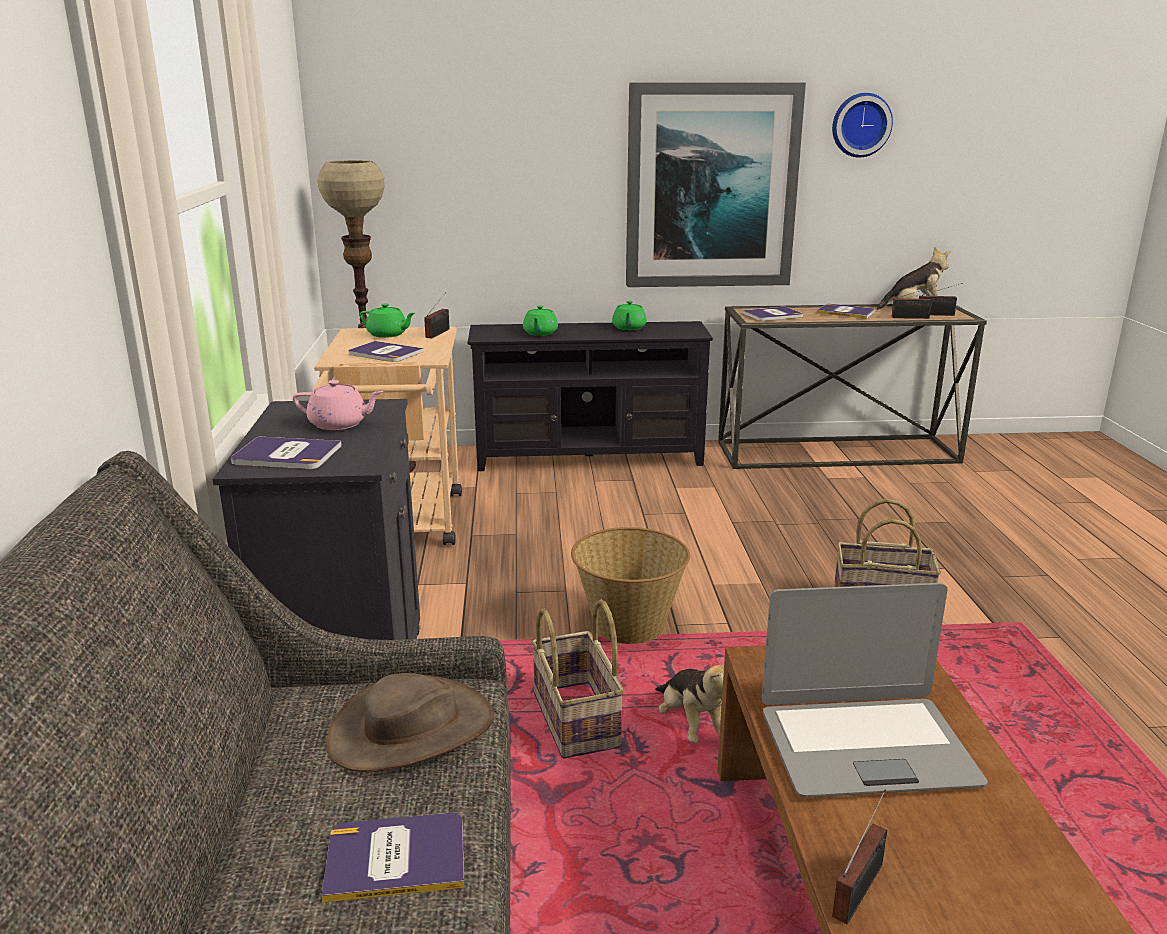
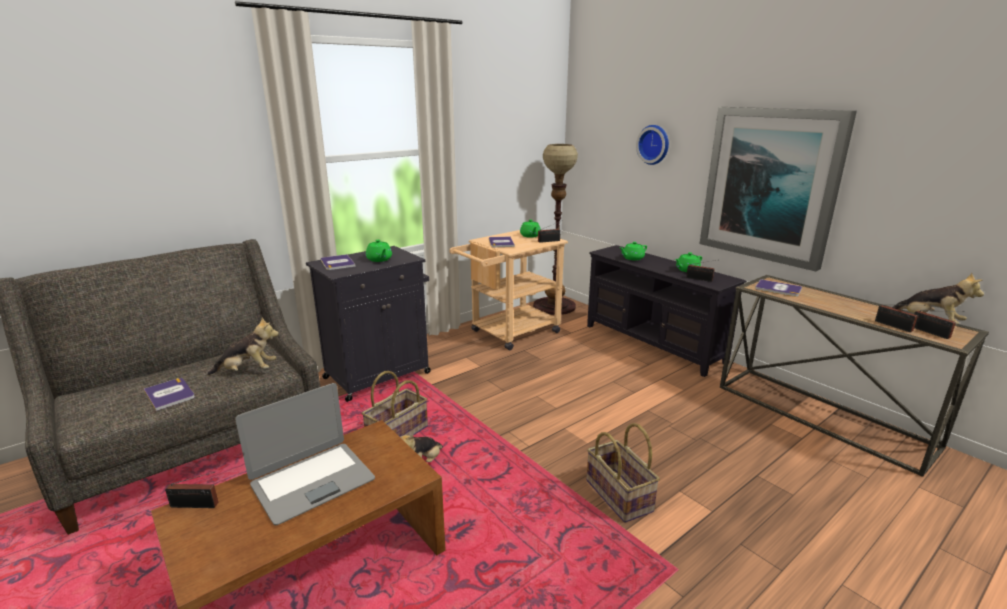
camera: 55 degrees right, 0 degrees up
(339, 424) = (379, 259): pink teapot -> green teapot
(412, 730) = (248, 371): brown hat -> plush toy
(629, 625) = (491, 418): basket -> none
(668, 332) = (700, 279): none -> radio
(846, 312) = (845, 305): book -> none
(860, 125) = (910, 150): wall clock -> wall clock (654, 144)
(866, 747) = (312, 482): laptop -> laptop turned 90 degrees counterclockwise

